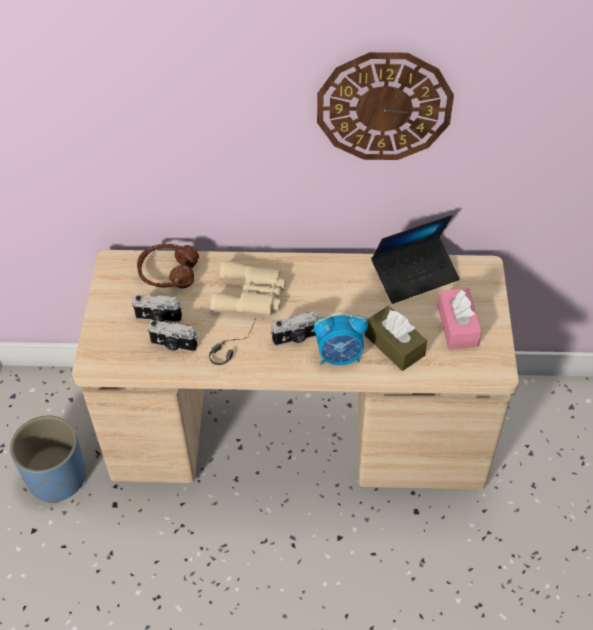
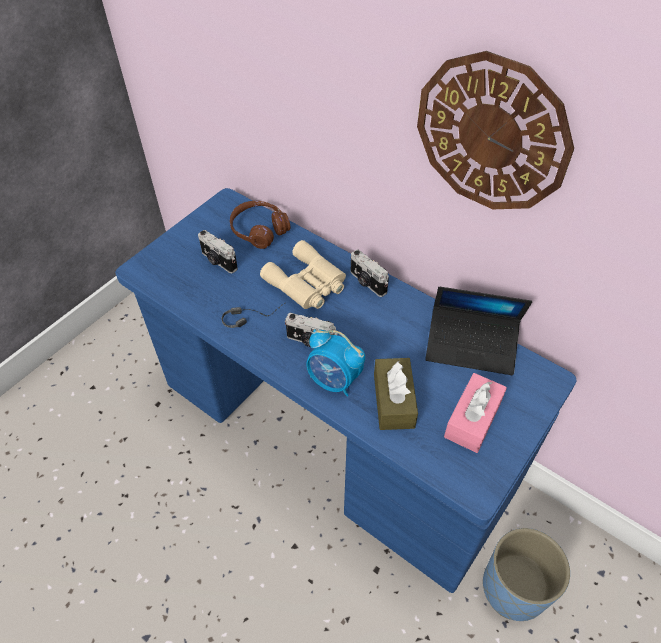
camera: 35 degrees right, 0 degrees up
(57, 477) = (139, 359): blue planter -> blue planter (514, 587)
(173, 345) = (208, 289): camera -> camera (367, 283)
(298, 435) = (331, 437): beige desk -> blue desk

